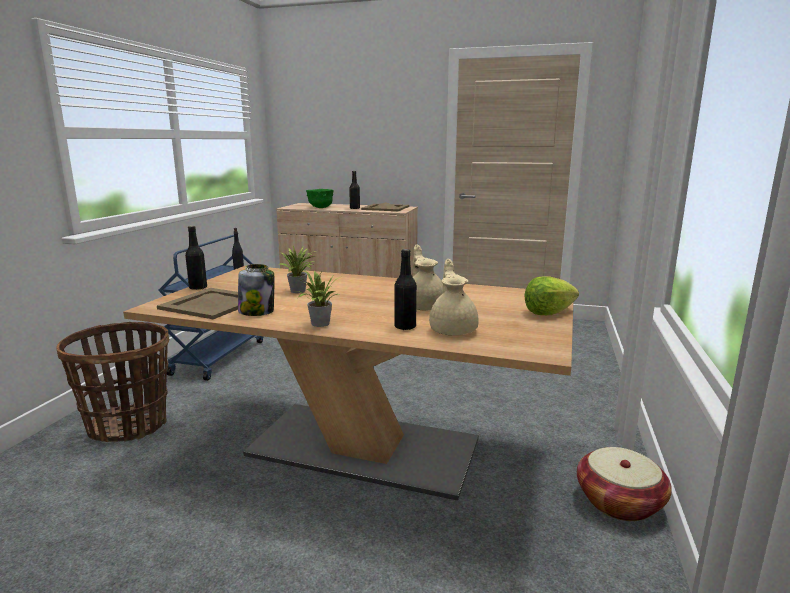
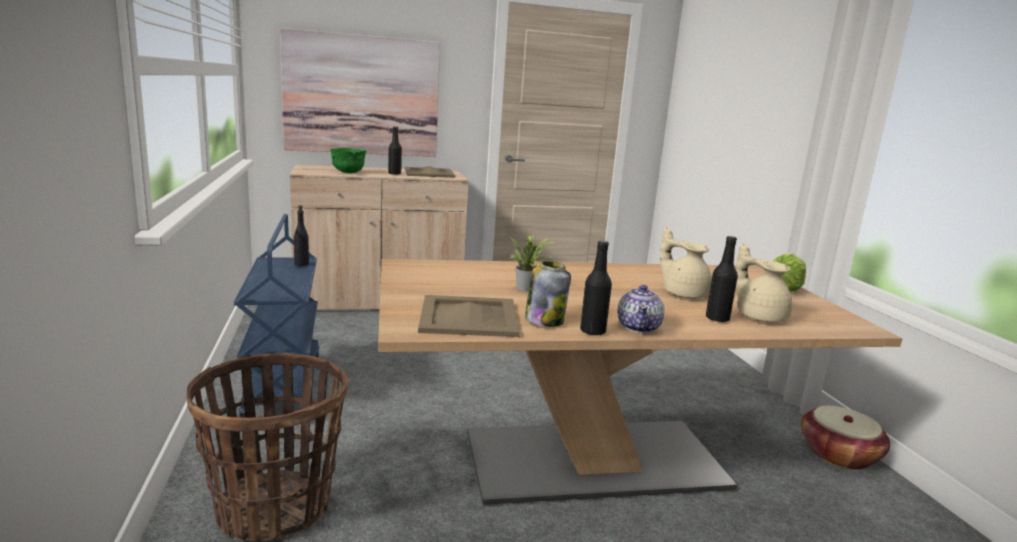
camera: 30 degrees left, 0 degrees up
(198, 288) = (399, 296): black bottle -> black bottle (592, 331)
(318, 324) = (639, 327): potted plant -> teapot
(344, 148) = (362, 95): none -> picture

